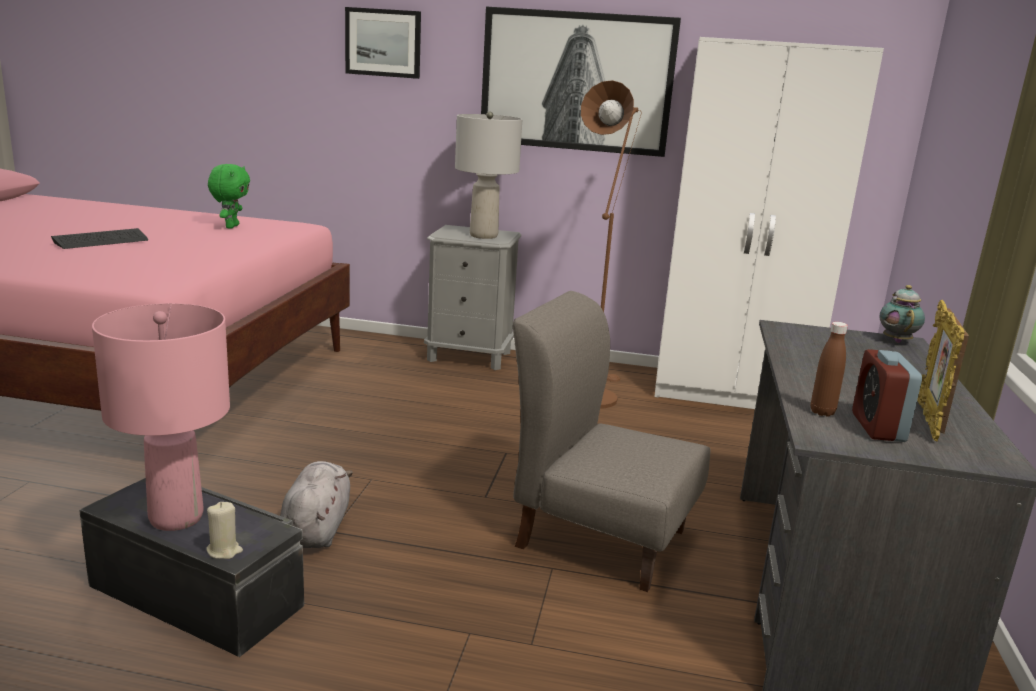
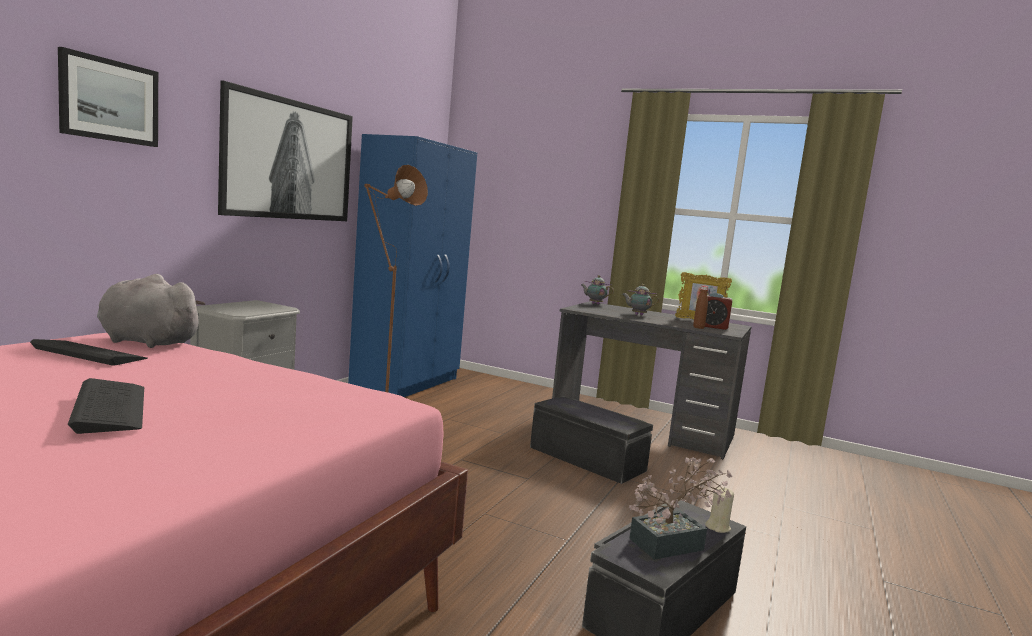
camera: 75 degrees left, 10 degrees down
(175, 518) = (673, 543): pink table lamp -> potted plant
(231, 226) = (89, 353): green plush toy -> keyboard
(316, 529) = (563, 545): grey plush toy -> grey plush toy (145, 342)
(483, 235) = (260, 307): grey table lamp -> none
(600, 537) = (587, 458): grey chair -> black storage box
(731, 393) = (407, 383): white wardrobe -> blue wardrobe
(854, 368) = (637, 314): none -> teapot

